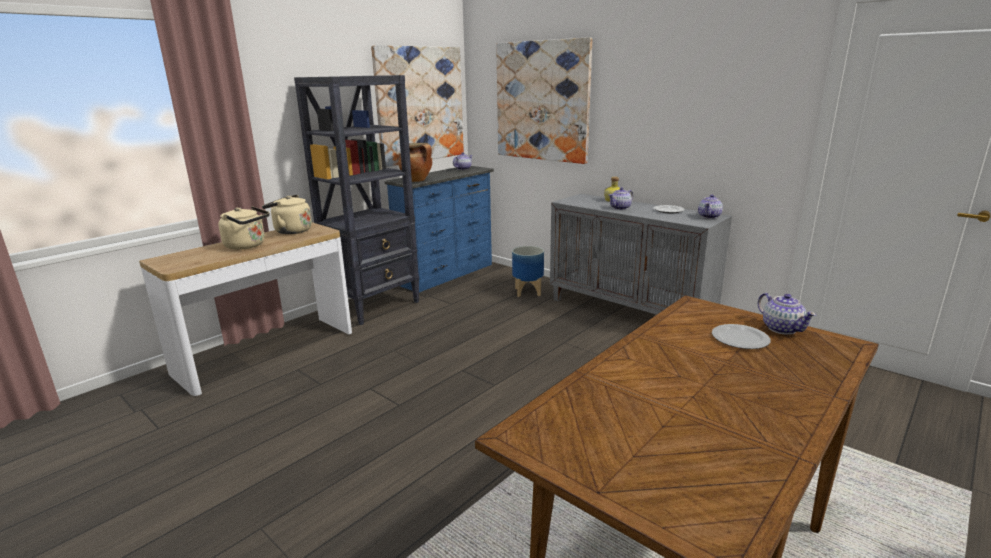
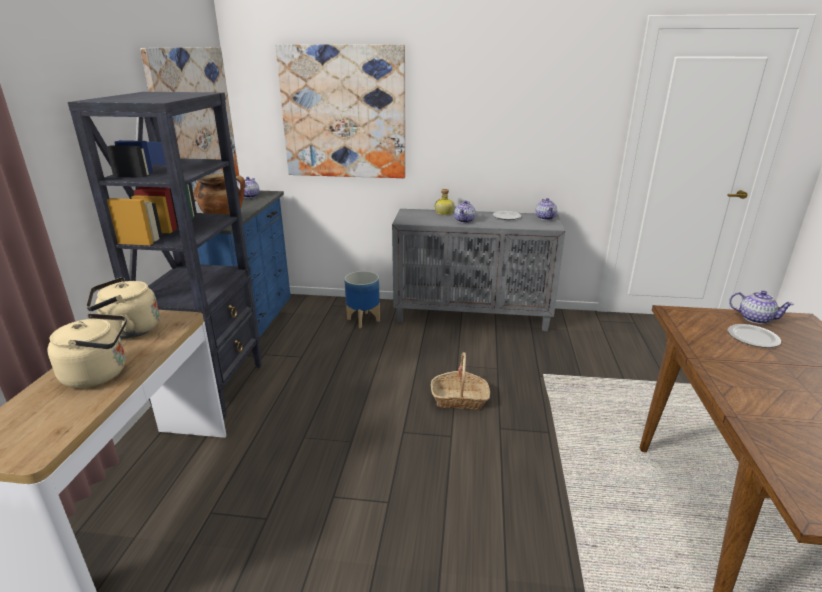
camera: 35 degrees left, 5 degrees up
(534, 364) = (459, 399): none -> basket

